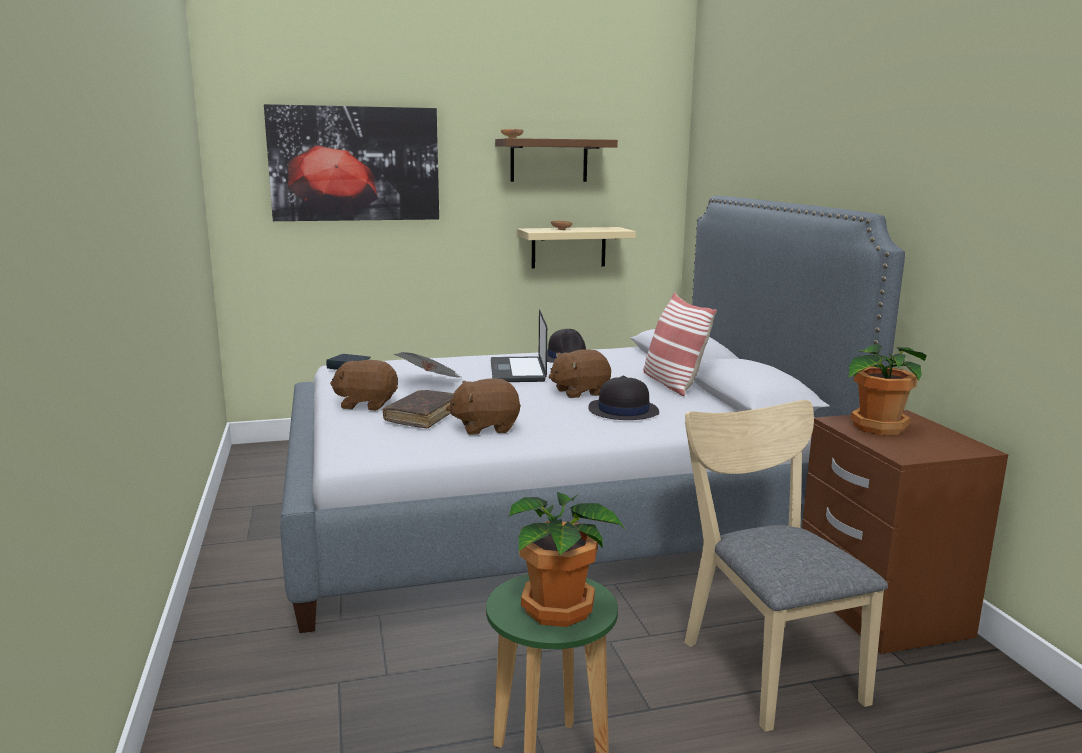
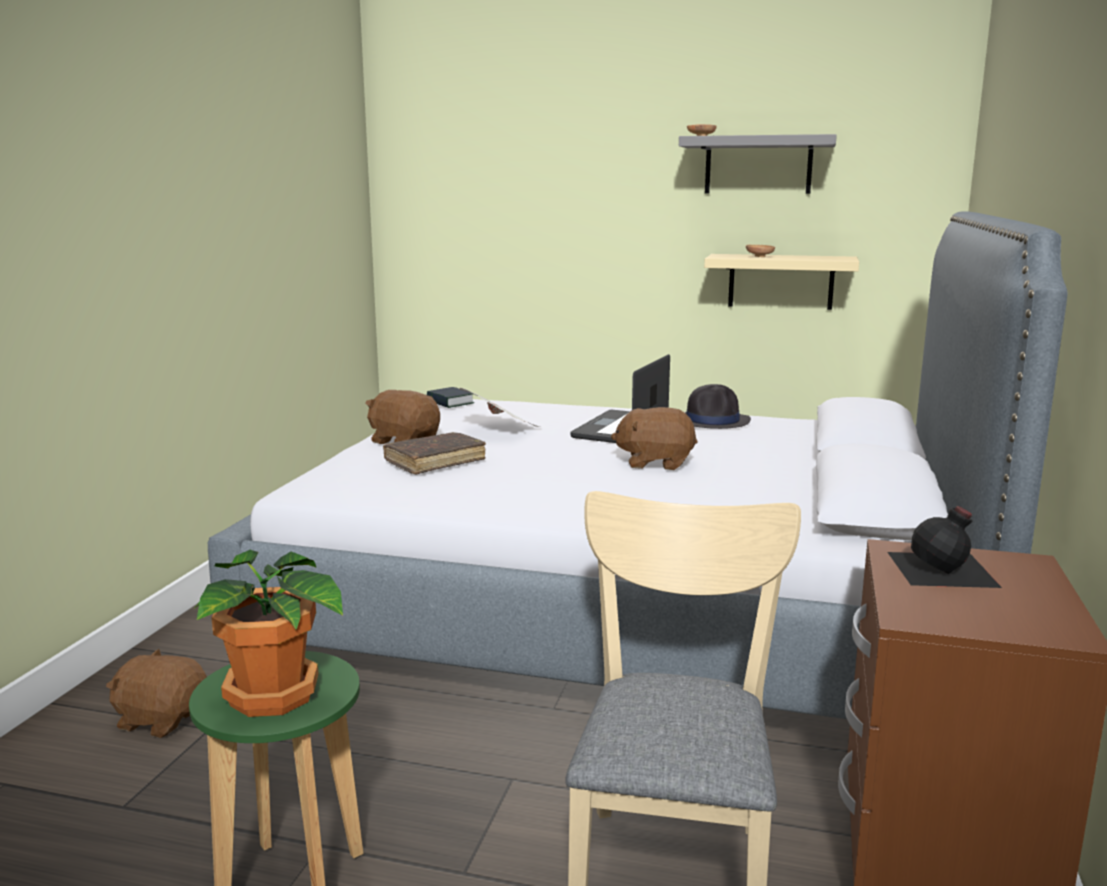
camera: 30 degrees right, 0 degrees up
(355, 164) = (520, 172): picture -> none
(485, 427) = (479, 484): brown plush toy -> brown plush toy (161, 719)
(549, 160) = (758, 165): brown shelf -> grey shelf
(622, 411) = (669, 492): black hat -> none
(672, 383) = (795, 470): pillow -> none
(876, 427) = (944, 569): potted plant -> black bottle

